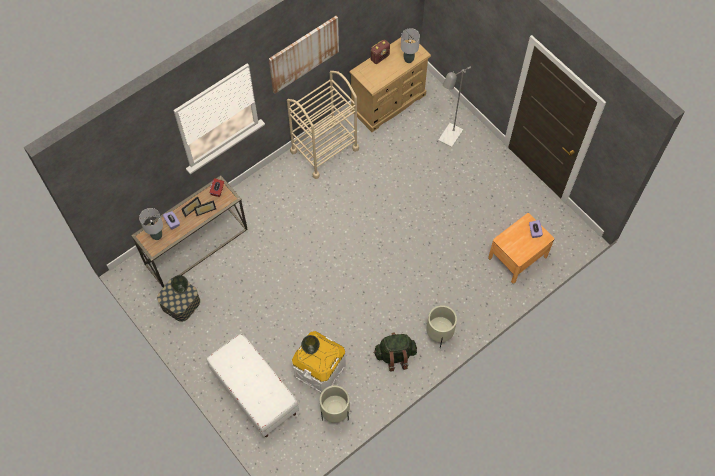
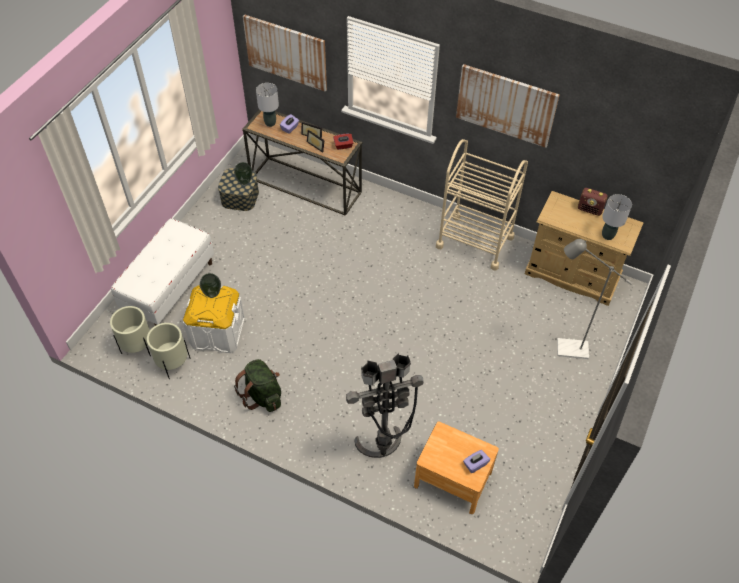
camera: 65 degrees right, 10 degrees down
(129, 181) = (286, 52): none -> picture
(439, 334) = (308, 430): beige planter -> beige planter (138, 347)
(477, 292) = (382, 451): none -> grey floor lamp

